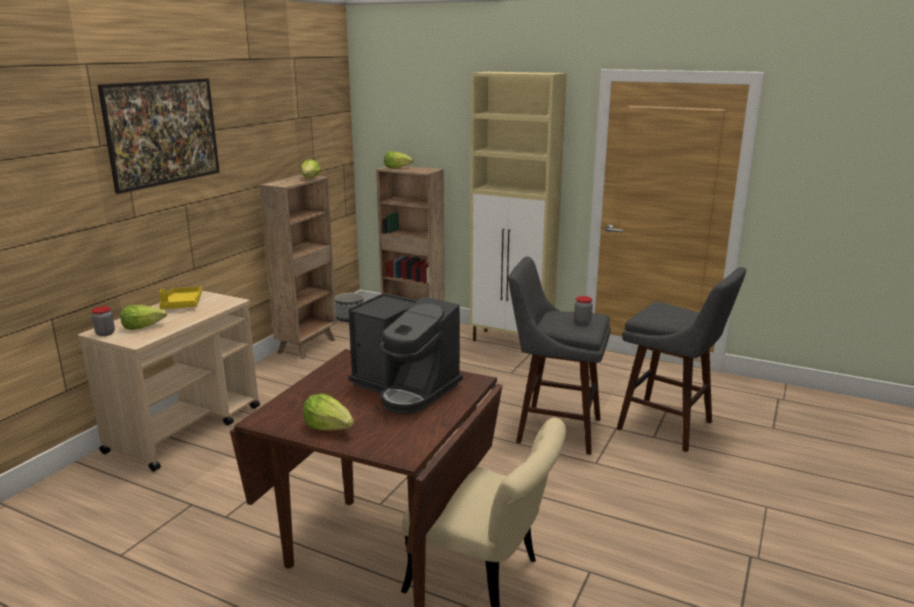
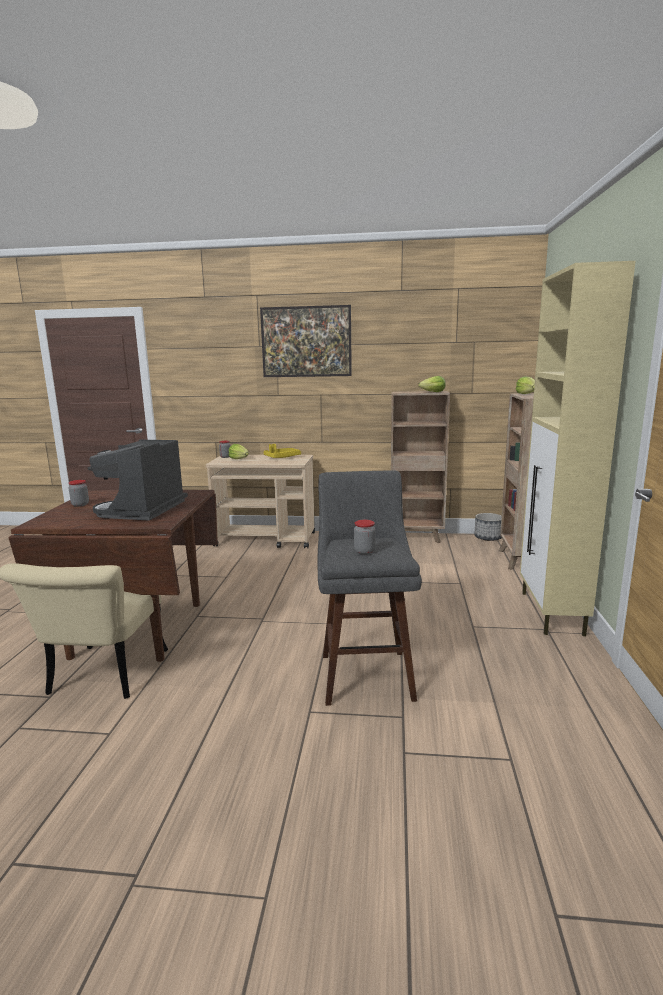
camera: 70 degrees right, 5 degrees down
(329, 427) = (80, 504): lettuce -> jar
(670, 427) = (444, 766): grey stool -> none

